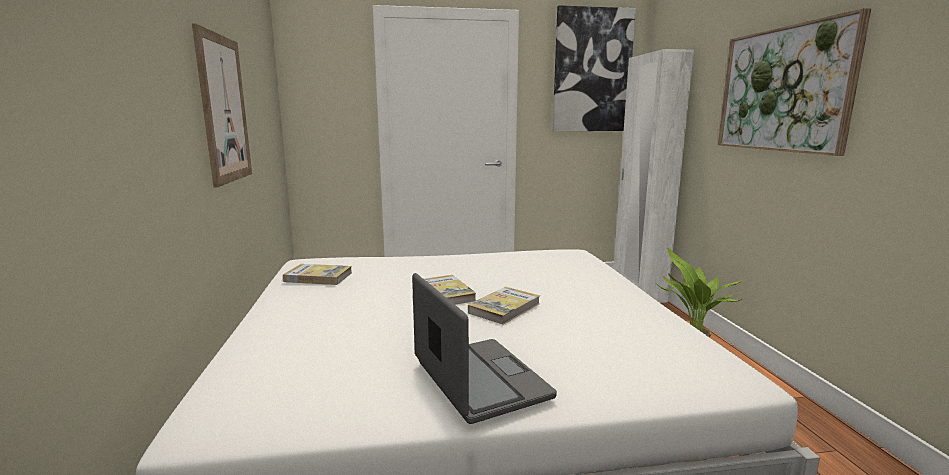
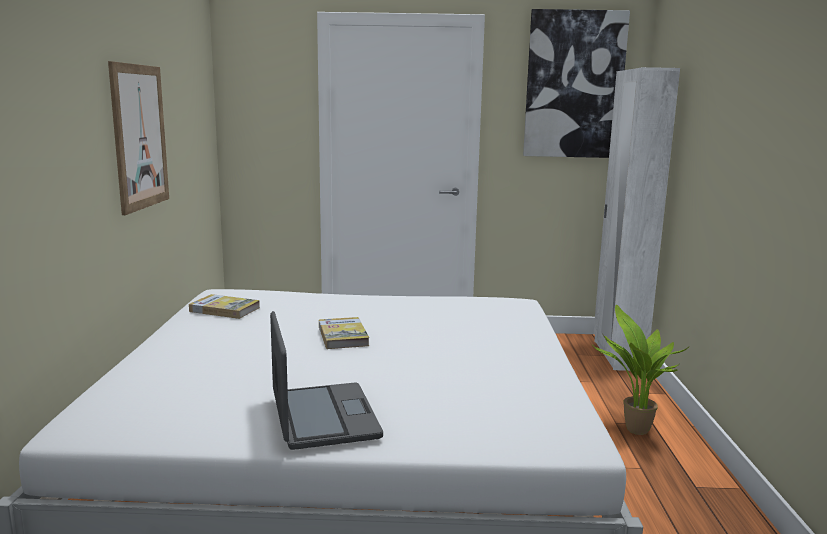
camera: 10 degrees right, 0 degrees up
(504, 308) = (393, 355): book -> none
(783, 90) = (743, 129): picture -> none

